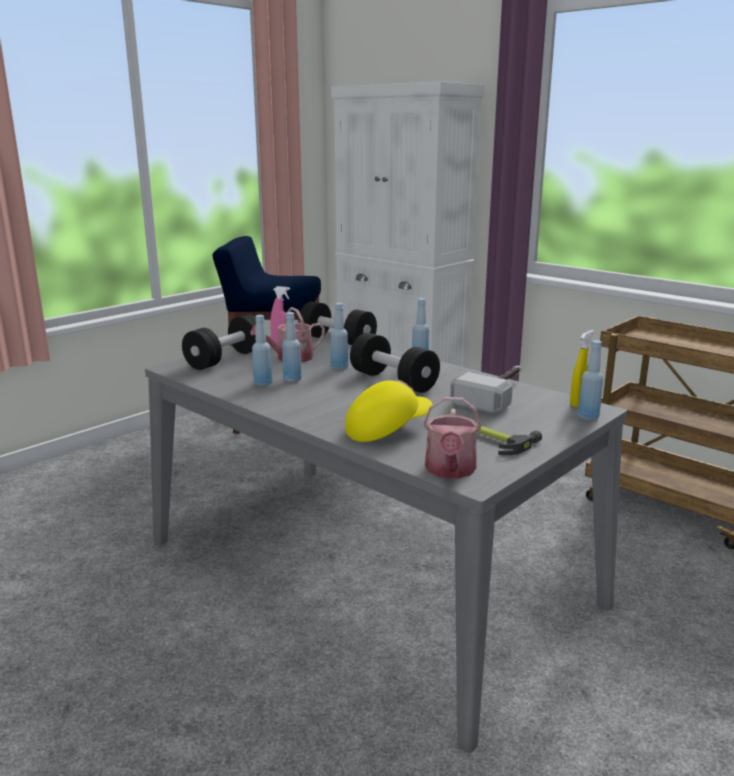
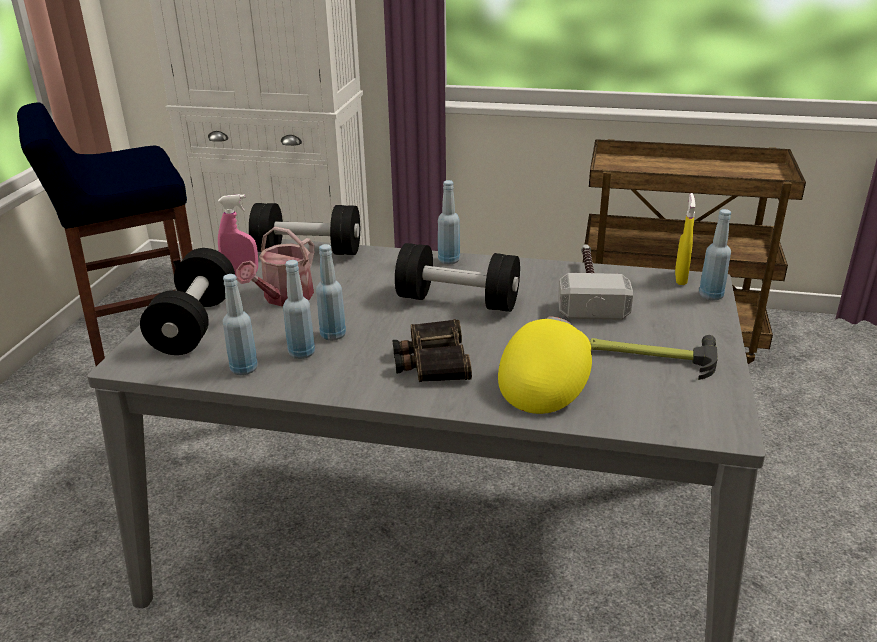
camera: 30 degrees left, 10 degrees up
(331, 403) = (431, 361): none -> binoculars
(339, 367) = (367, 297): blue bottle -> blue bottle (244, 369)
(450, 471) = (684, 422): watering can -> none

